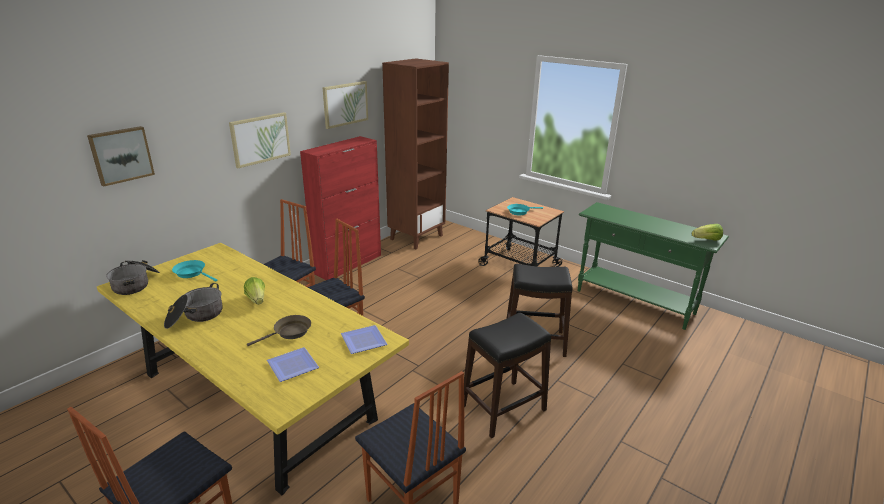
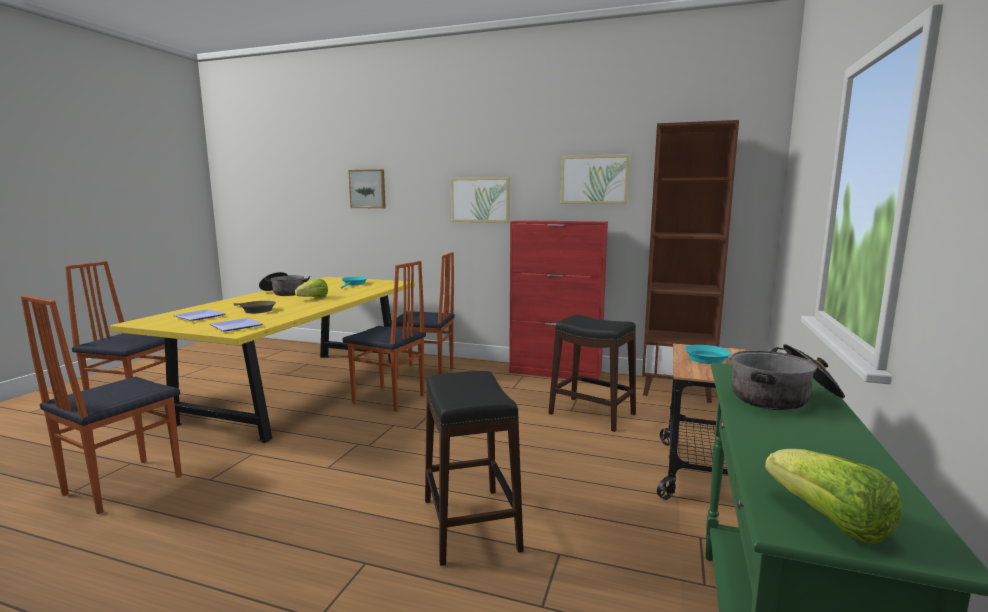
camera: 70 degrees right, 15 degrees down
(136, 284) = (331, 280): cooking pot -> cooking pot (783, 398)
(502, 408) = (286, 517): black stool -> black stool (592, 413)

